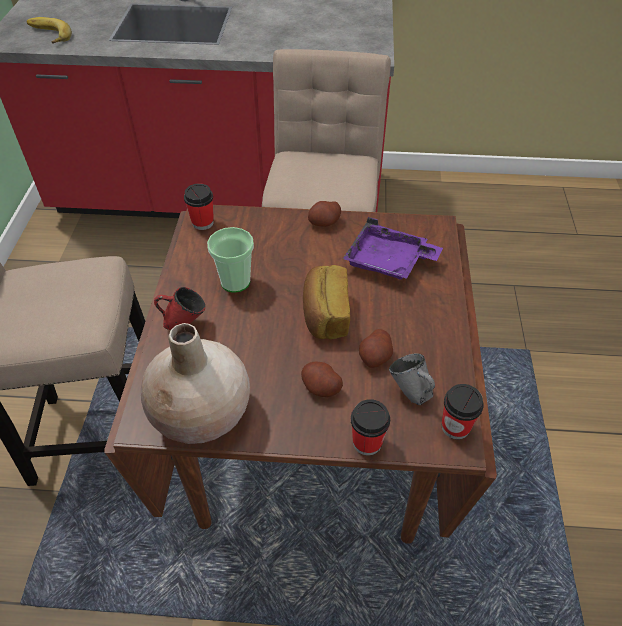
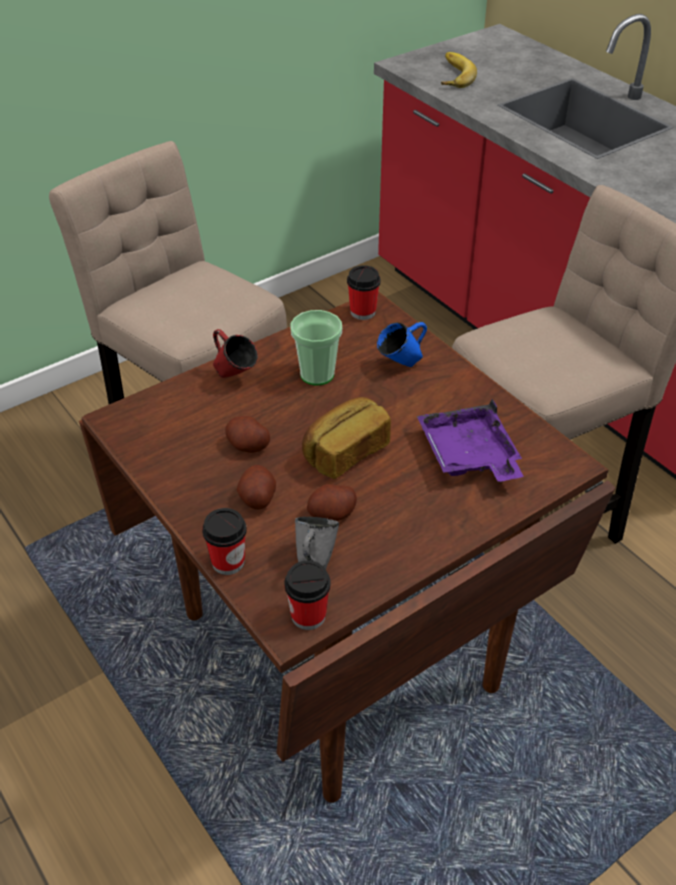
camera: 50 degrees right, 5 degrees down
(202, 413) = (157, 443): beige vase -> none
(275, 238) = (401, 365): none -> blue mug
(324, 222) = (465, 383): potato -> potato (248, 445)

